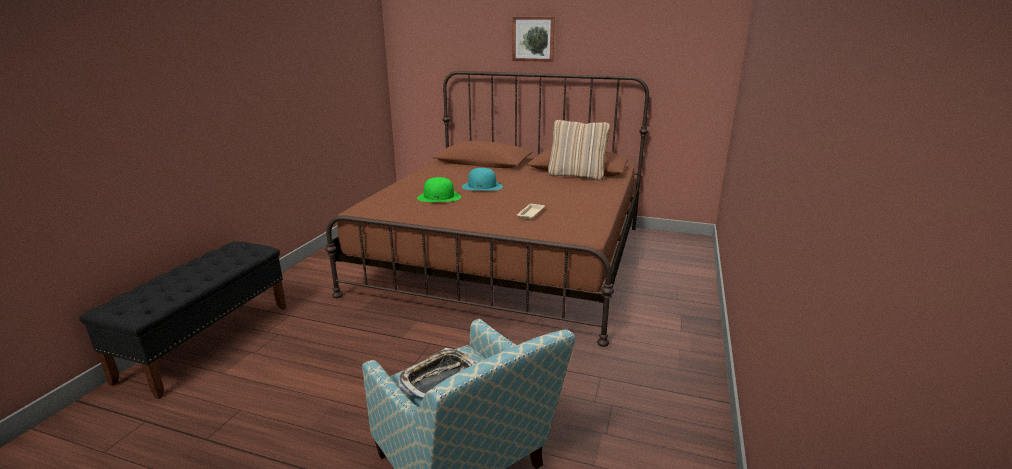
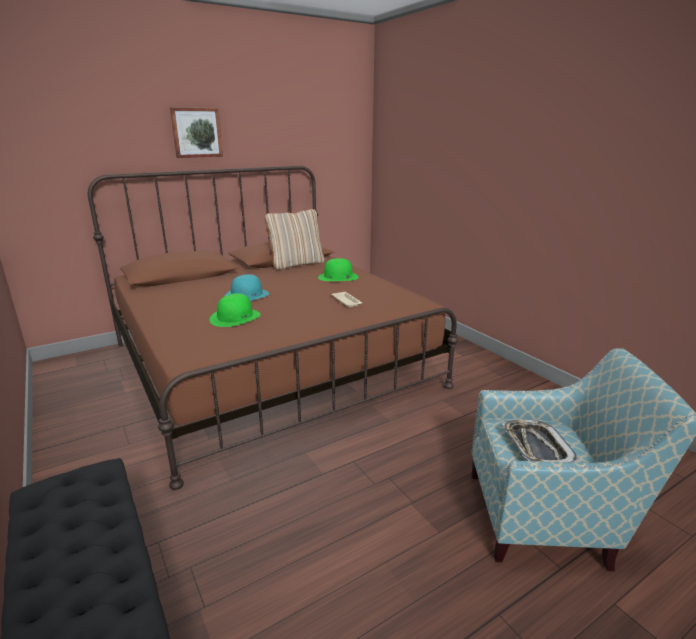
camera: 50 degrees left, 0 degrees up
(579, 194) = (338, 277): none -> green hat

